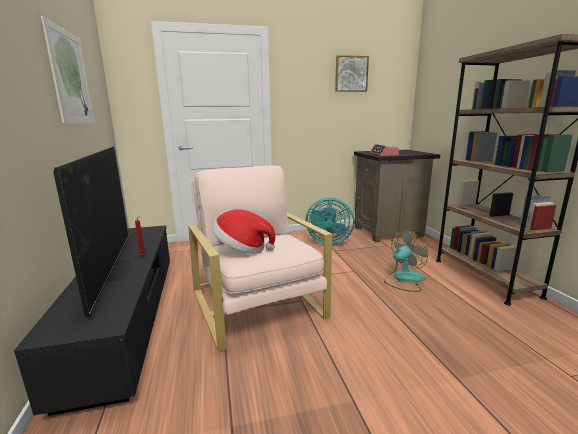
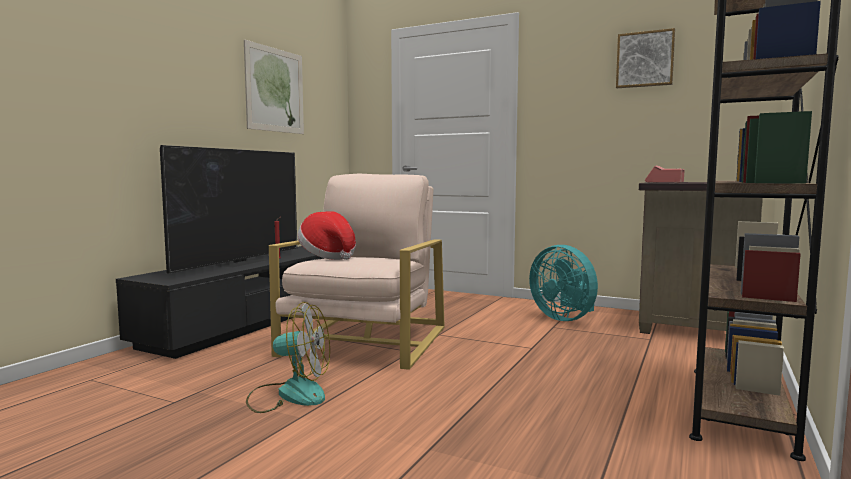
camera: 40 degrees right, 10 degrees down
(403, 279) = (583, 371): fan -> fan (289, 394)

